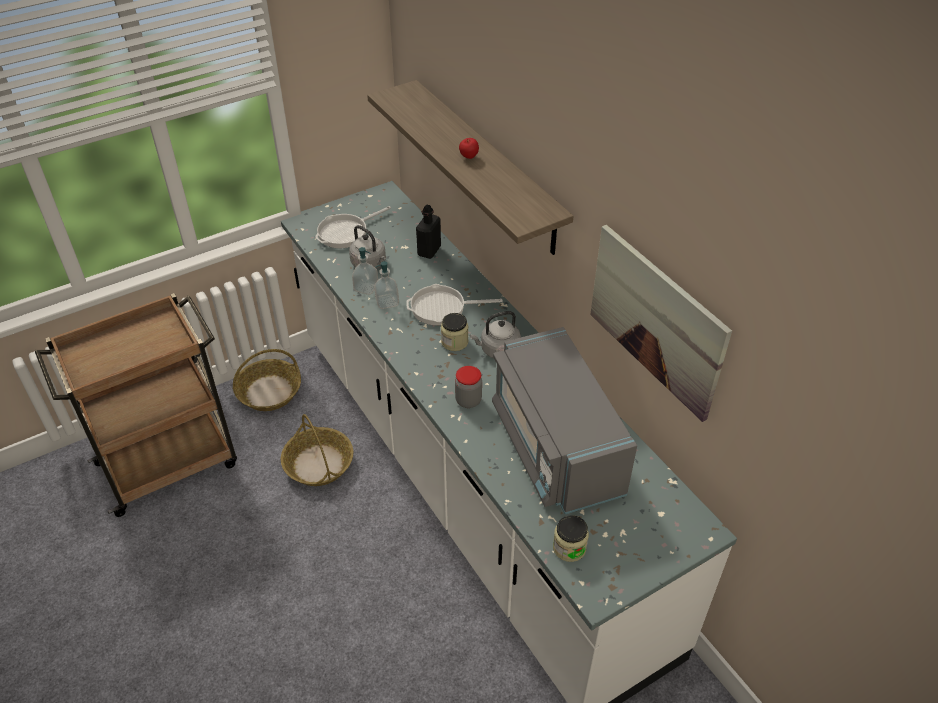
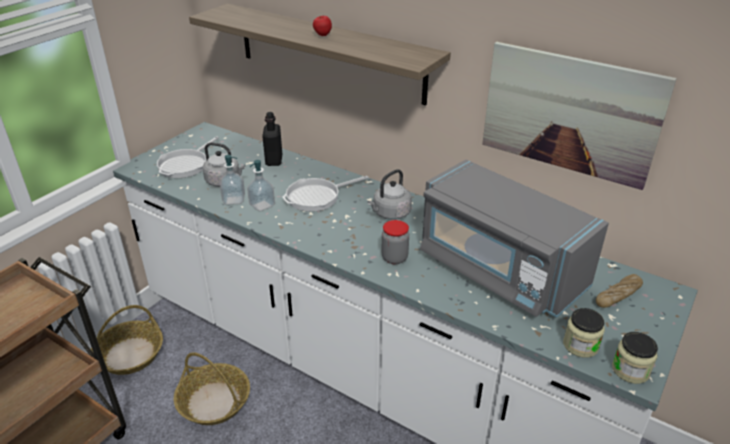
camera: 25 degrees left, 10 degrees down
(454, 342) = (347, 218): jar -> jar (630, 370)
(649, 514) = (618, 295): none -> bread

